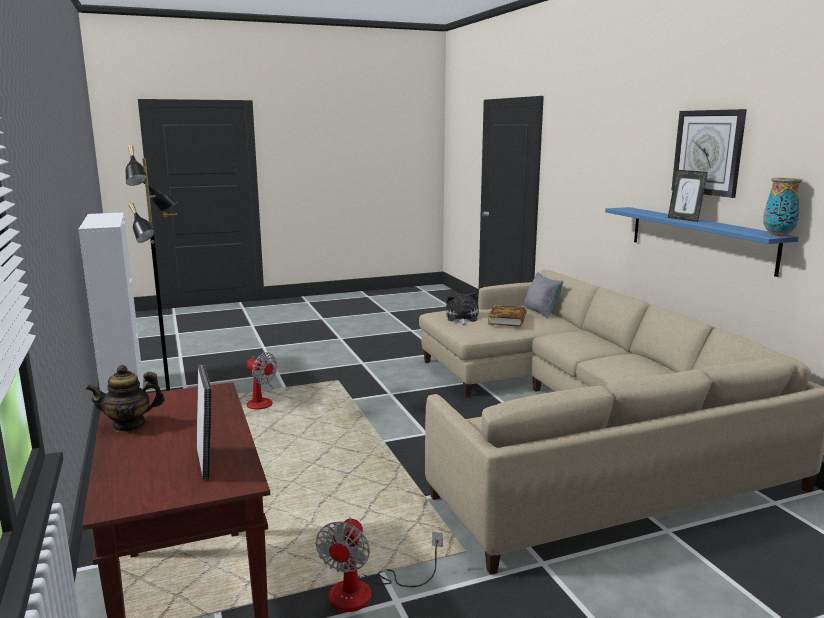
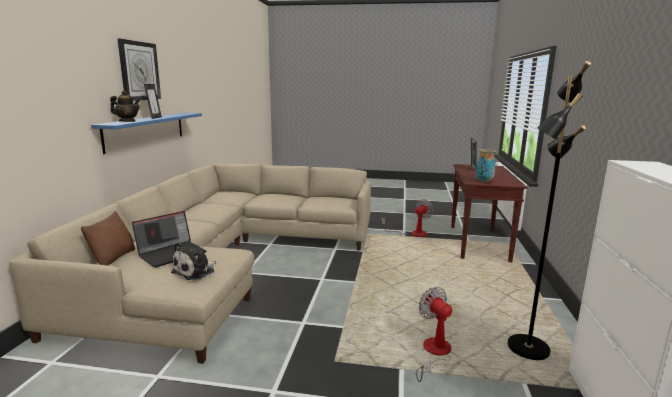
camera: 150 degrees left, 0 degrees up
(129, 425) = (506, 178): teapot -> teapot (127, 121)
(507, 319) = (172, 253): book -> laptop
(541, 312) = (113, 258): grey pillow -> brown pillow
(778, 235) = (187, 113): vase -> vase (484, 181)

